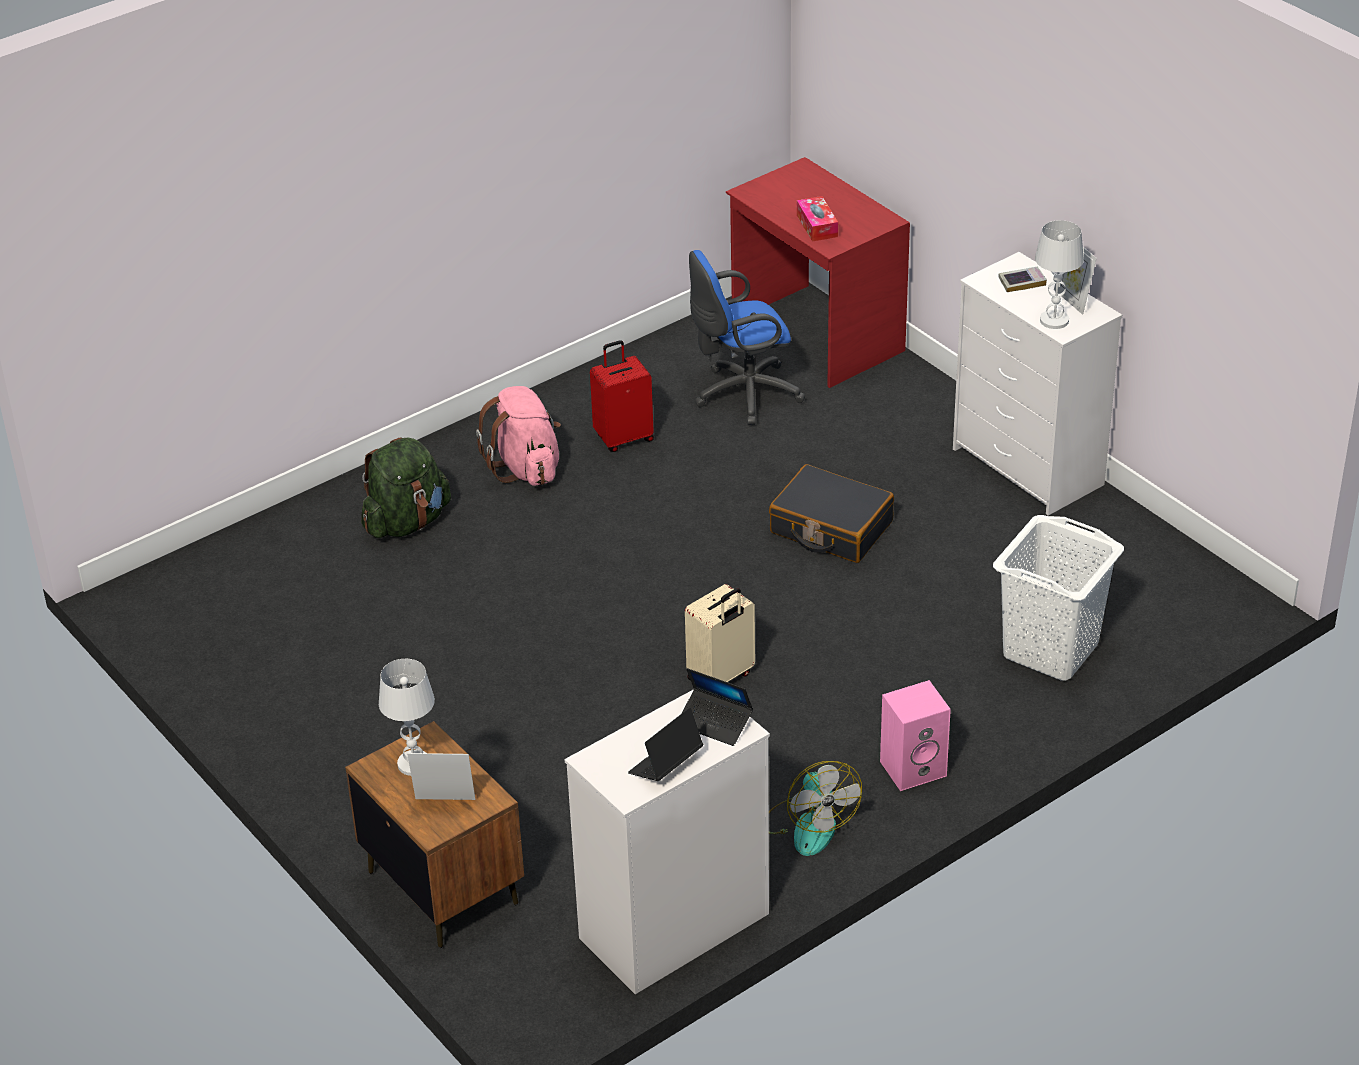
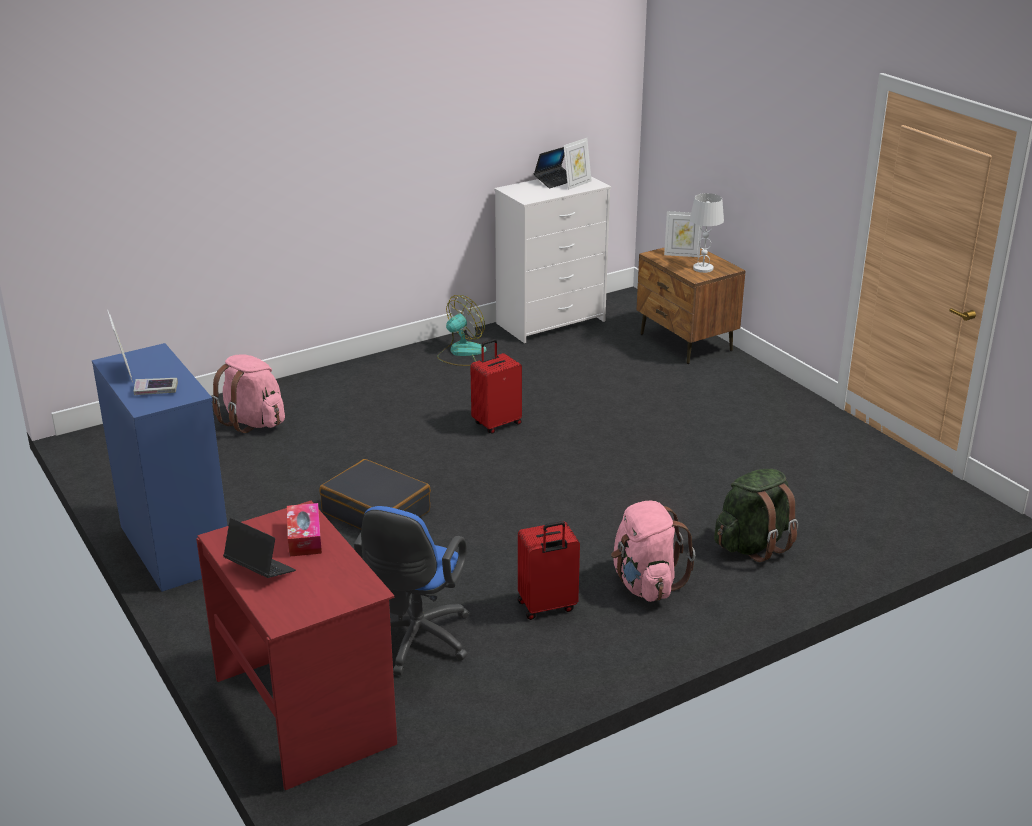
camera: 175 degrees left, 10 degrees down
(625, 757) = (577, 184): none -> picture frame
(714, 723) = (524, 191): laptop -> laptop (260, 569)
(721, 677) = (496, 423): beige suitcase -> red suitcase
(742, 395) = (415, 643): blue office chair -> blue office chair turned 120 degrees clockwise
(808, 825) = (461, 353): fan -> fan turned 60 degrees clockwise
(914, 767) = (383, 372): pink speaker -> none
(1029, 467) = (174, 546): white dresser -> blue dresser
(1051, 650) = (253, 422): white laundry basket -> pink backpack
(1054, 320) = (156, 359): white table lamp -> none

